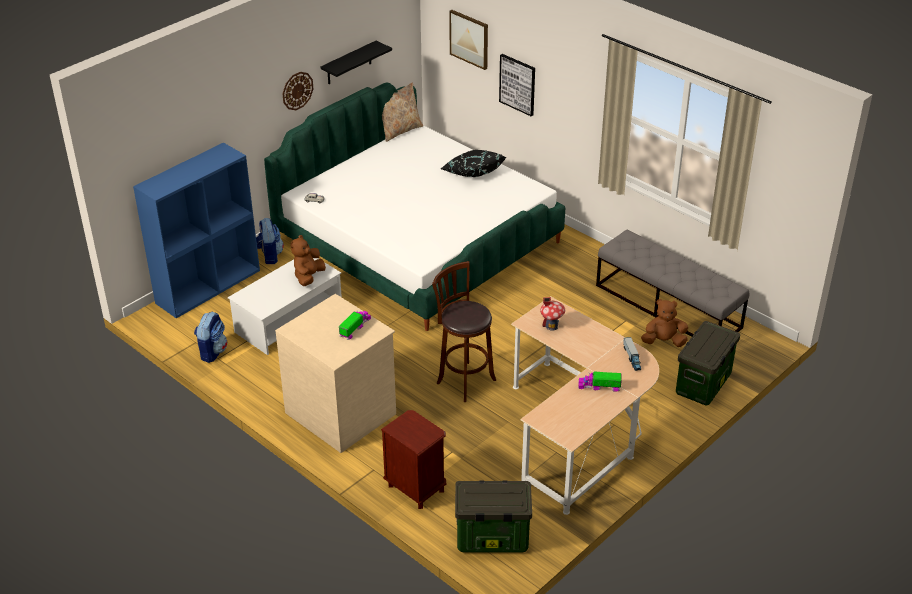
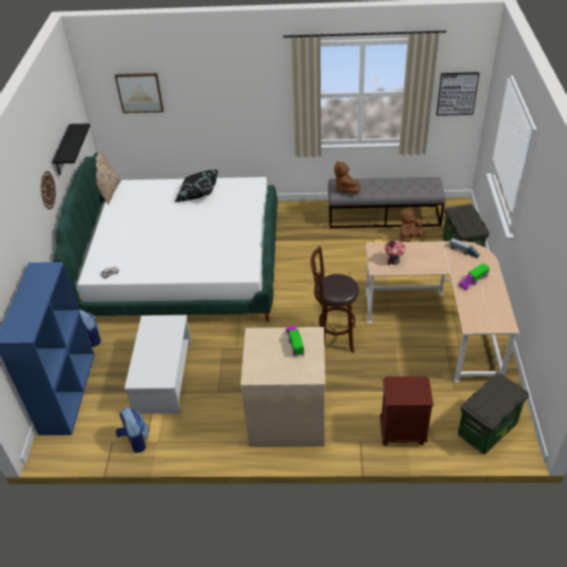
camera: 40 degrees left, 5 degrees up
(308, 277) = (167, 333): brown plush toy -> brown plush toy (345, 189)
(518, 84) = (198, 111): picture -> picture (457, 93)

